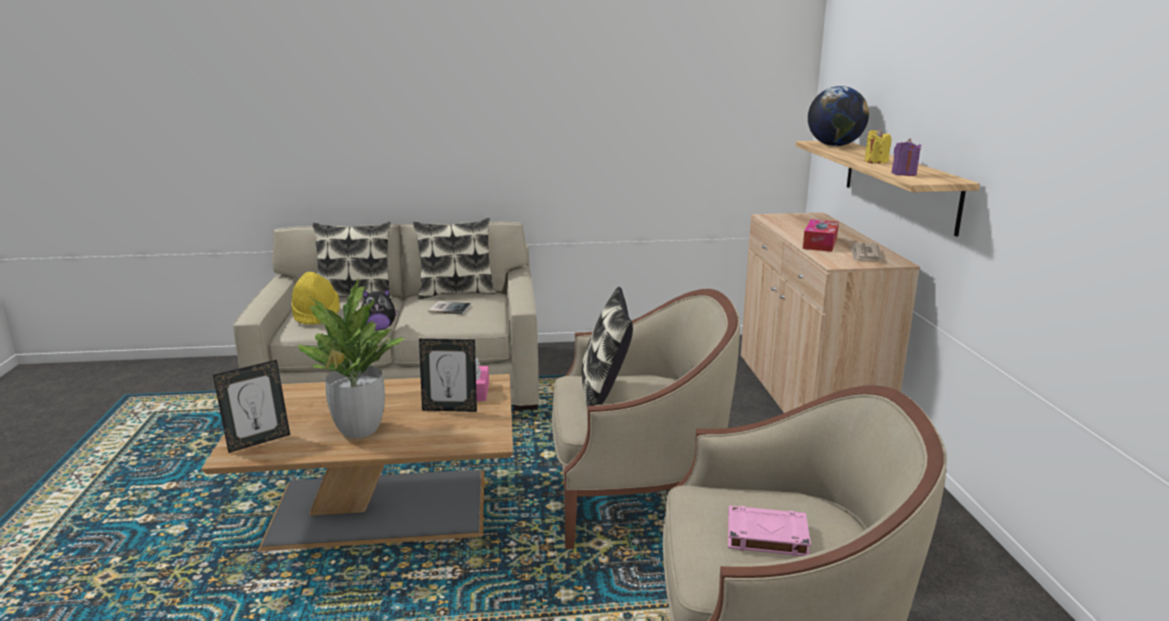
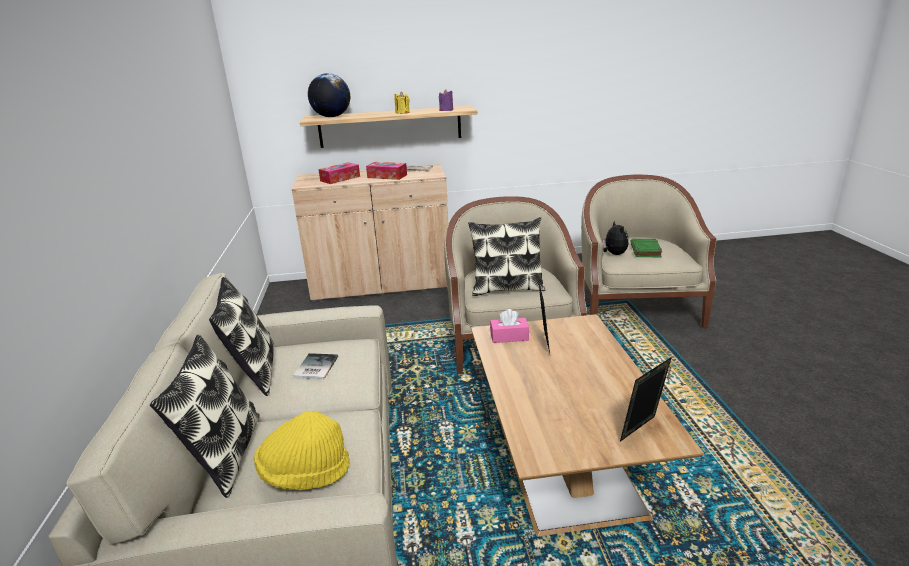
camera: 90 degrees left, 5 degrees up
(258, 441) = (641, 431): picture frame -> picture frame turned 90 degrees counterclockwise
(359, 430) = (595, 379): potted plant -> none
(379, 328) = (355, 413): plush toy -> plush toy (614, 254)
(766, 536) = (645, 251): pink book -> green book
(801, 226) = (340, 178): none -> tissue box

